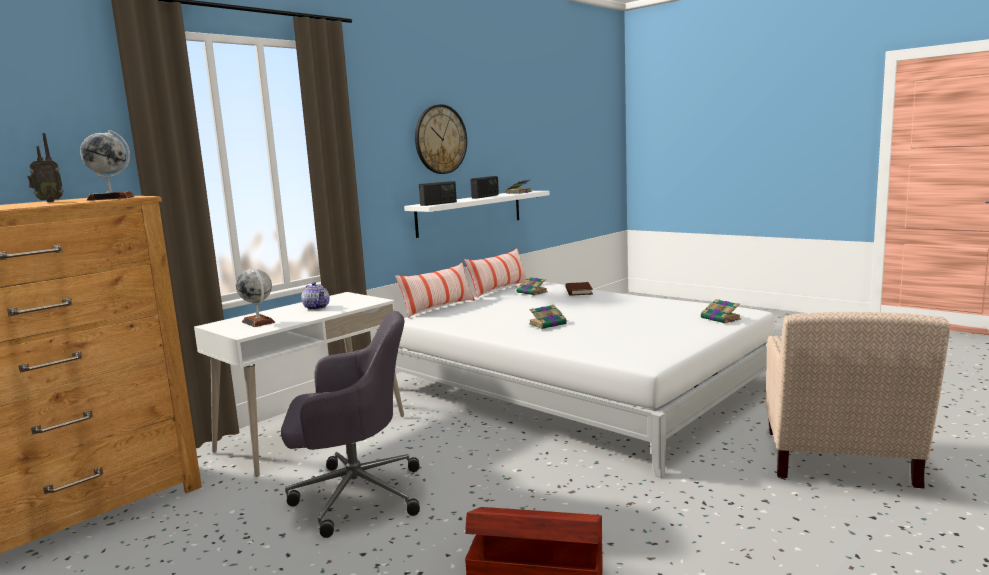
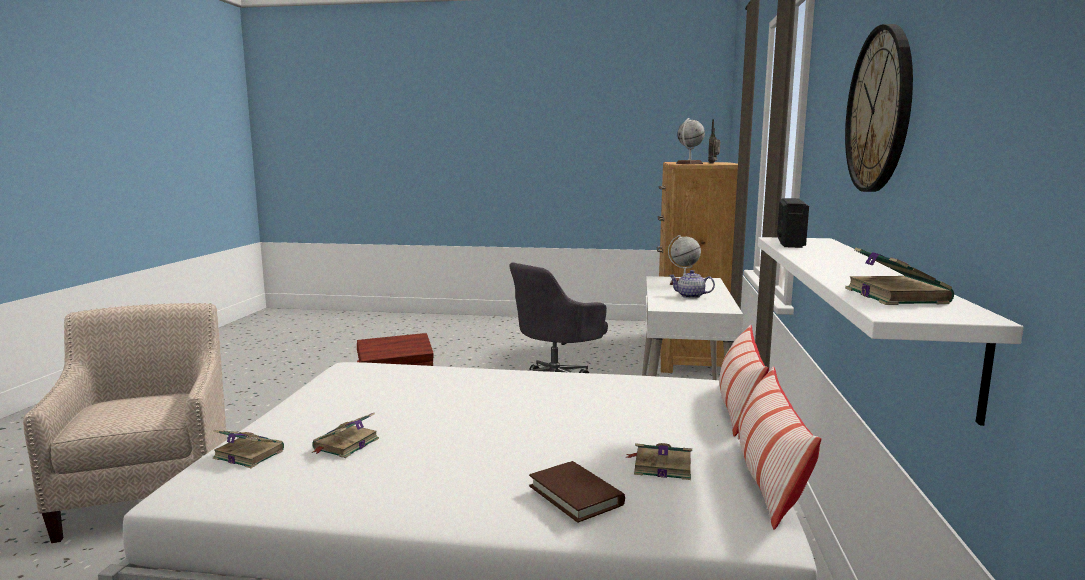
camera: 145 degrees right, 0 degrees up
(485, 196) = (858, 269): radio -> none
(548, 324) = (507, 393): book -> book (345, 444)

